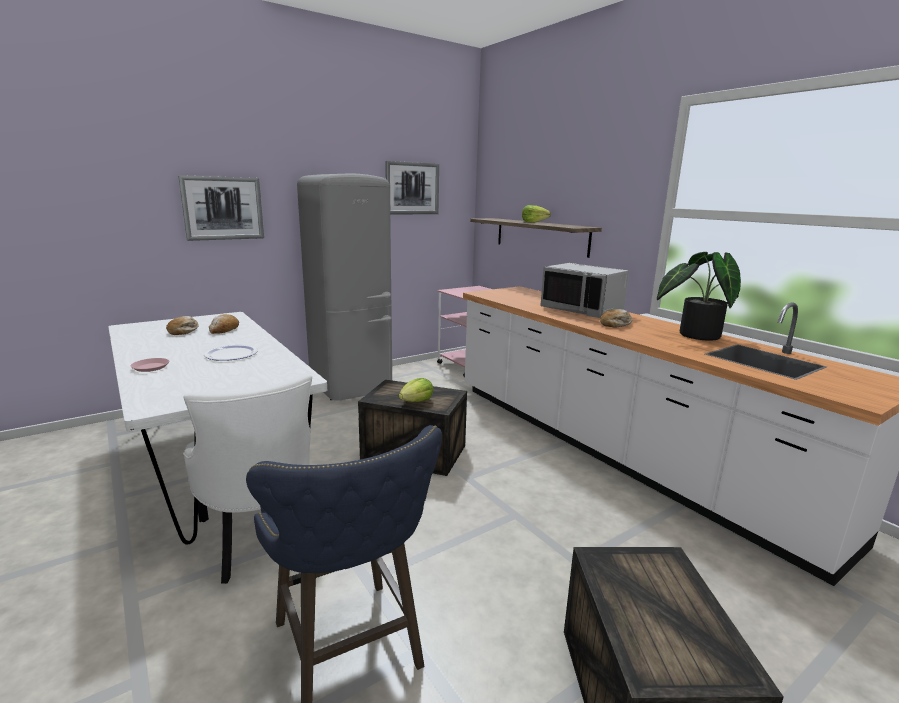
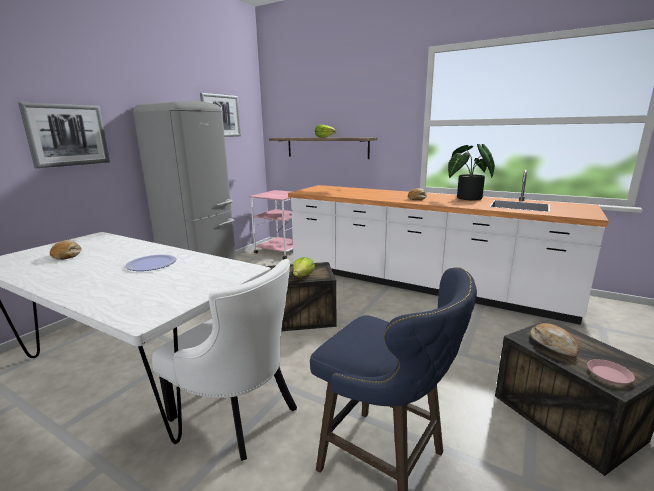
camera: 25 degrees left, 0 degrees up
(150, 367) = (84, 289): pink plate -> pink plate (609, 375)
(224, 329) = (109, 247): bread -> bread (553, 344)
(582, 310) = (384, 193): grey microwave -> none

